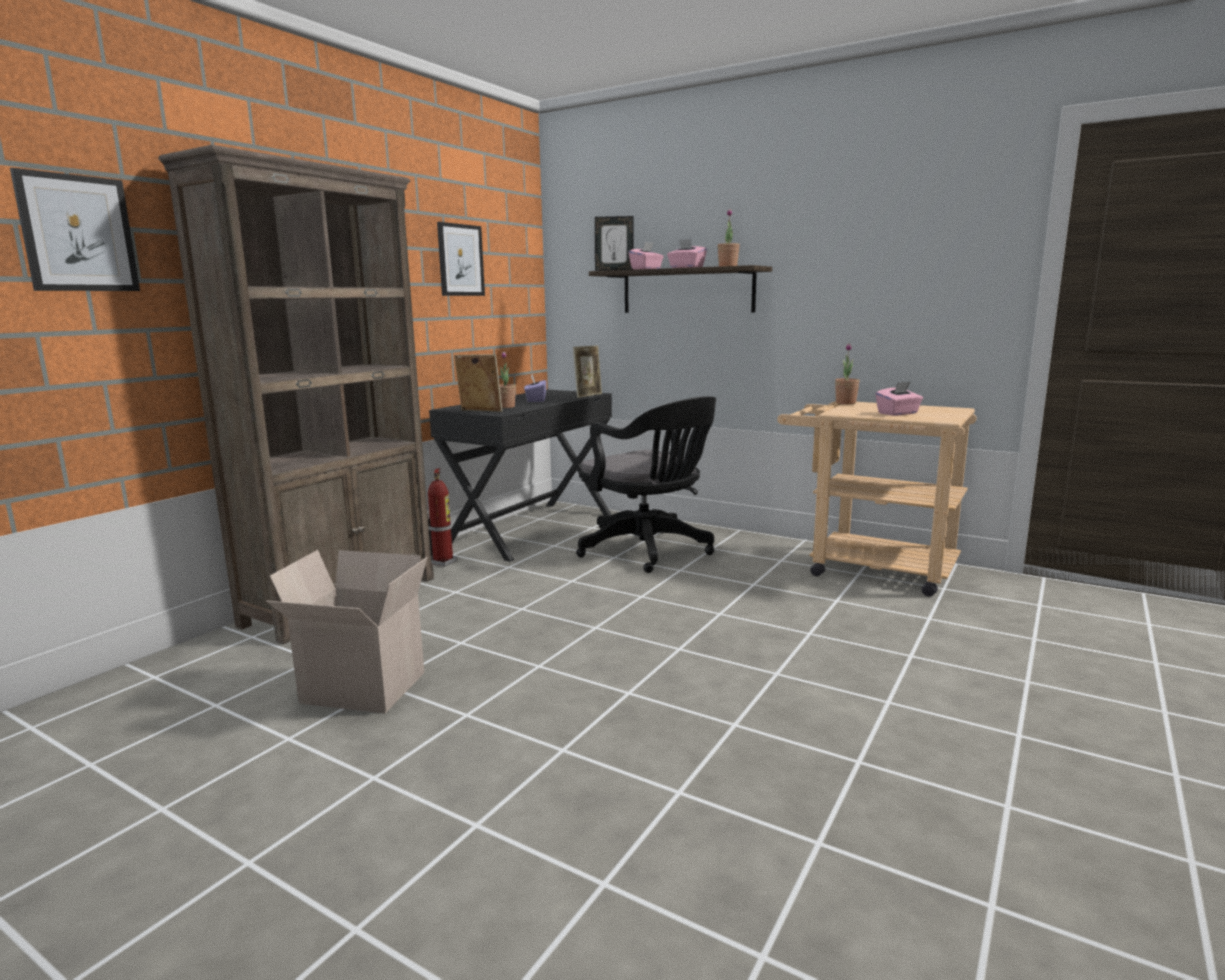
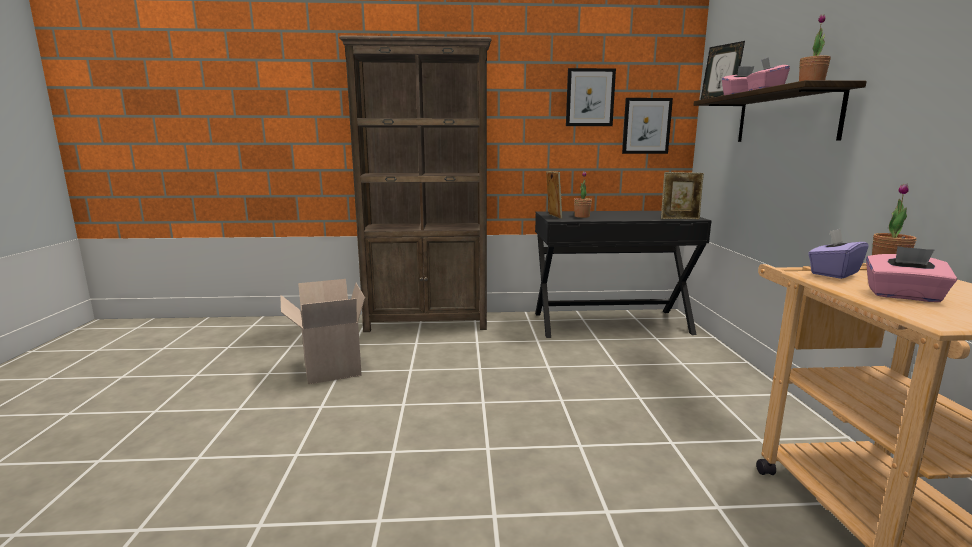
camera: 55 degrees right, 0 degrees up
(78, 233) = (312, 93): picture -> picture (646, 126)
(443, 562) = (514, 322): fire extinguisher -> none
(535, 400) = (624, 216): purple tissue box -> purple tissue box (834, 273)
(649, 551) = (654, 373): black office chair -> none

